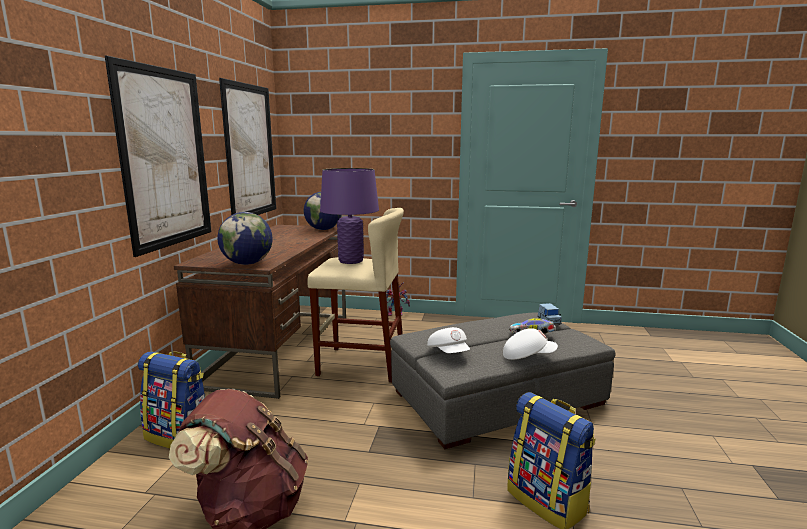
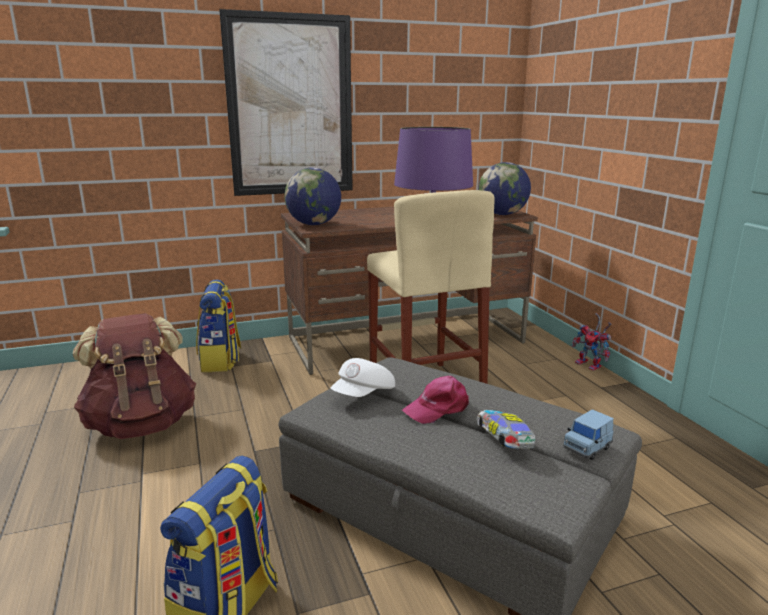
camera: 60 degrees right, 5 degrees up
(250, 151) = (449, 104): picture -> none
(486, 339) = (438, 408): none -> pink cap
(528, 356) = (411, 450): white cap -> none

